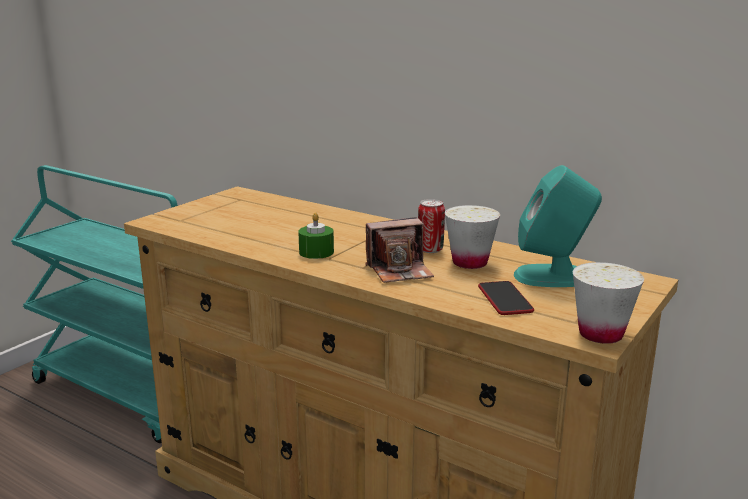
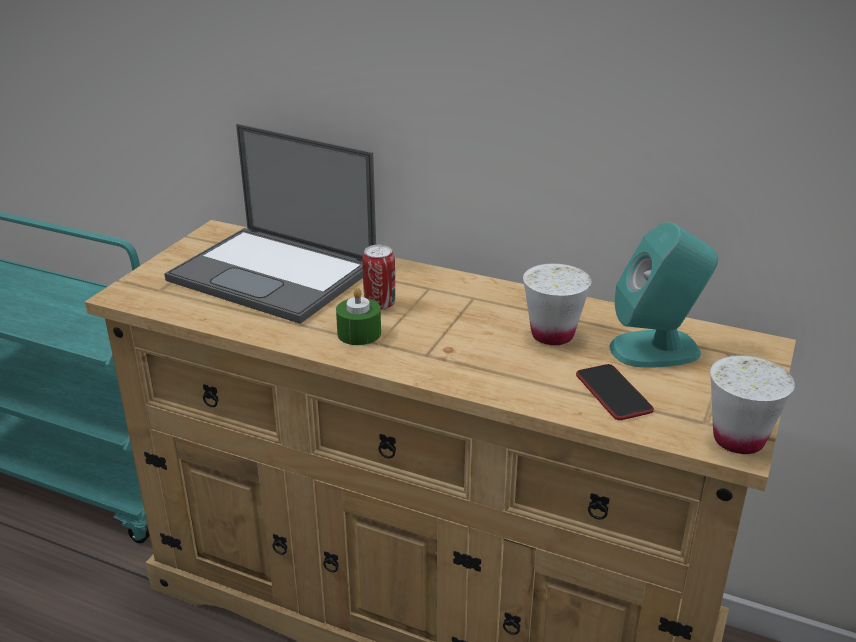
camera: 10 degrees left, 10 degrees up
(269, 217) = (275, 274): none -> laptop
(399, 270) = (473, 356): camera -> none
(430, 249) = (498, 316): can -> can (379, 304)

